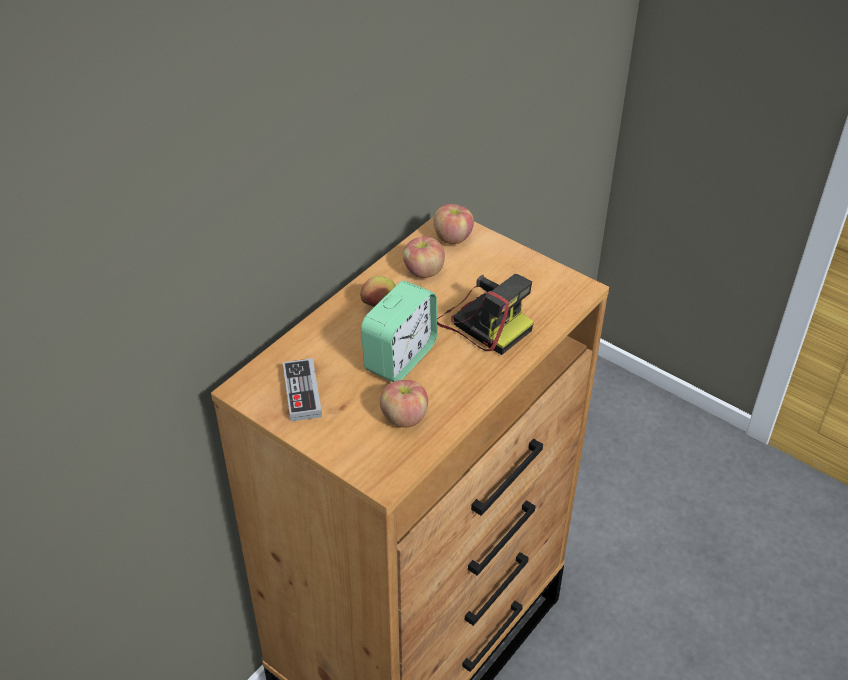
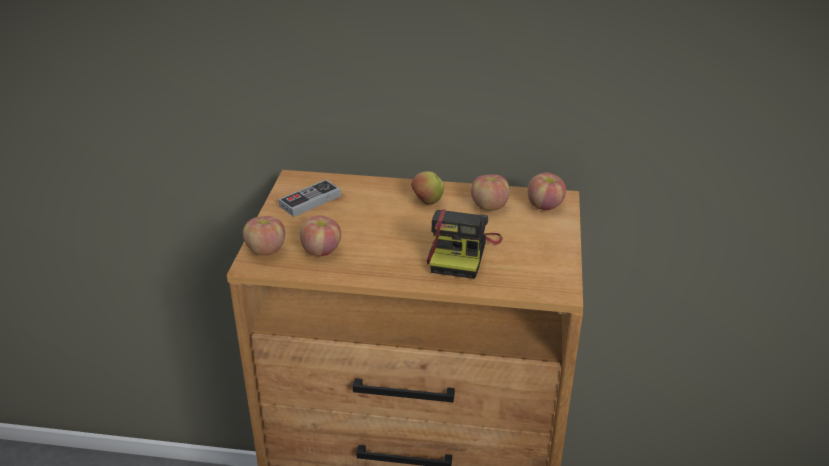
camera: 60 degrees right, 10 degrees down
(368, 460) = (266, 250): none -> apple
(400, 357) = (383, 228): alarm clock -> none

